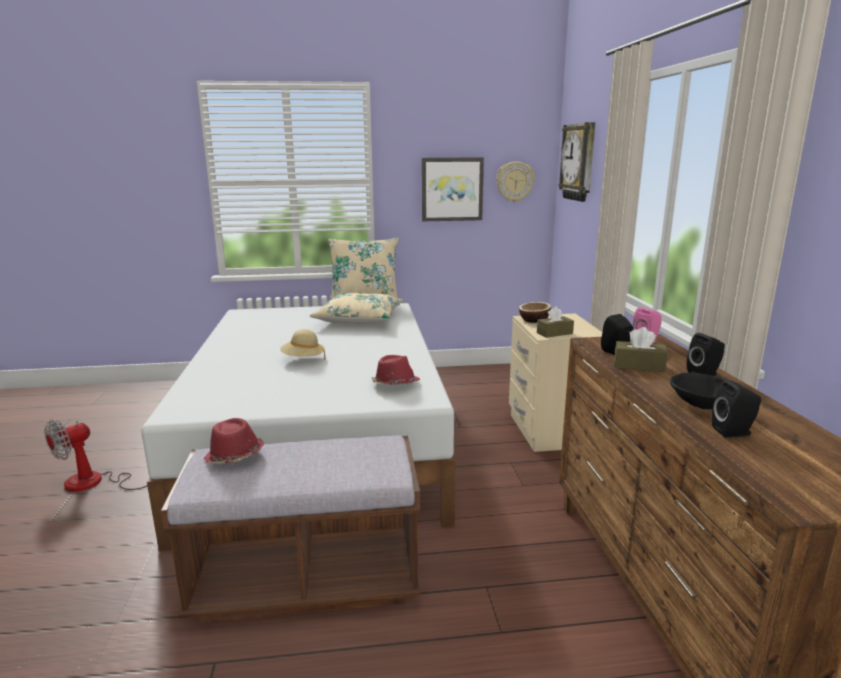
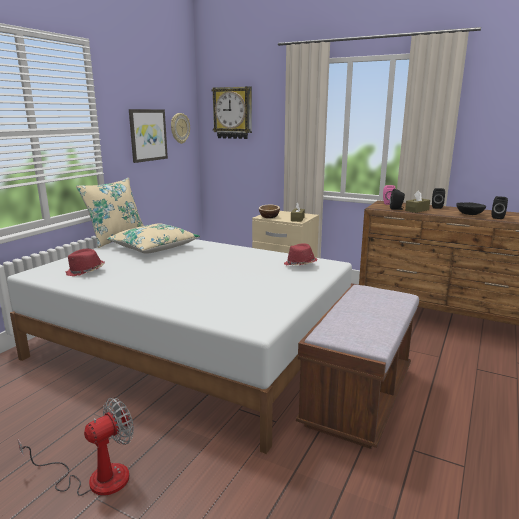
camera: 55 degrees left, 0 degrees up
(95, 482) = (95, 478): fan -> fan turned 120 degrees counterclockwise
(234, 456) = (341, 326): red hat -> red hat (85, 272)
(303, 359) = (210, 275): beige hat -> none

